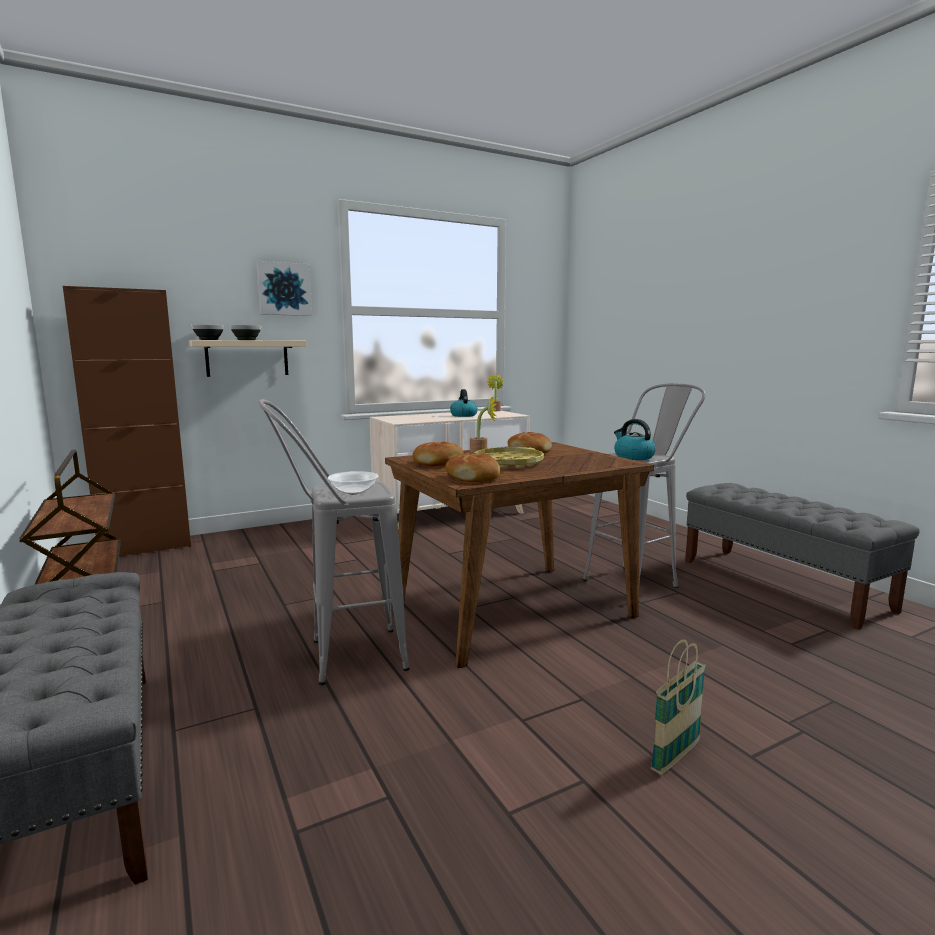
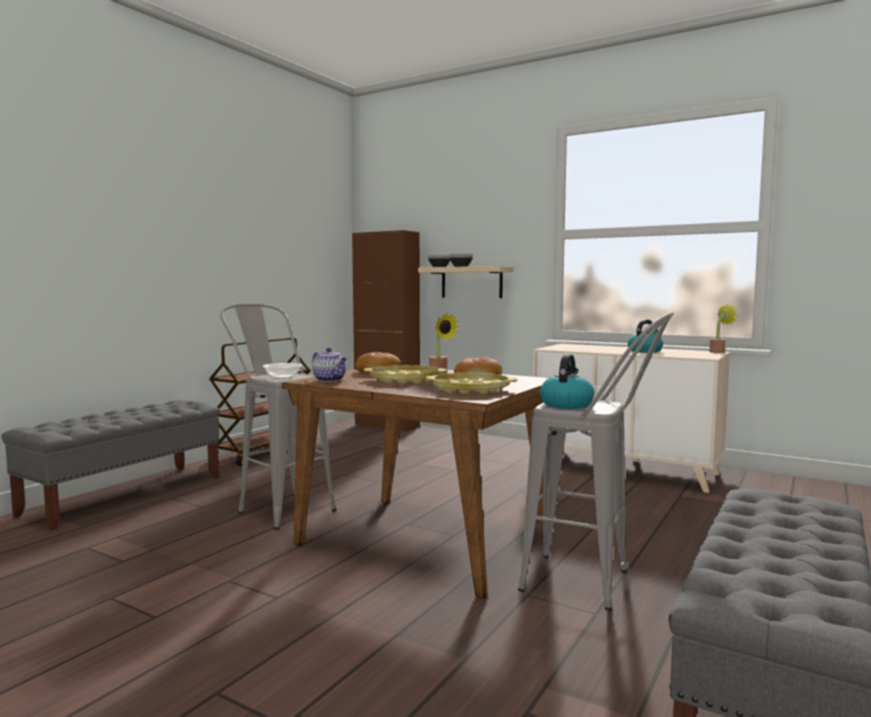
camera: 60 degrees right, 5 degrees down
(284, 289) = (504, 220): picture -> none
(473, 477) = (330, 380): bread -> teapot
(584, 459) = (471, 389): none -> yellow tray
(675, 757) = (201, 652): basket -> none

